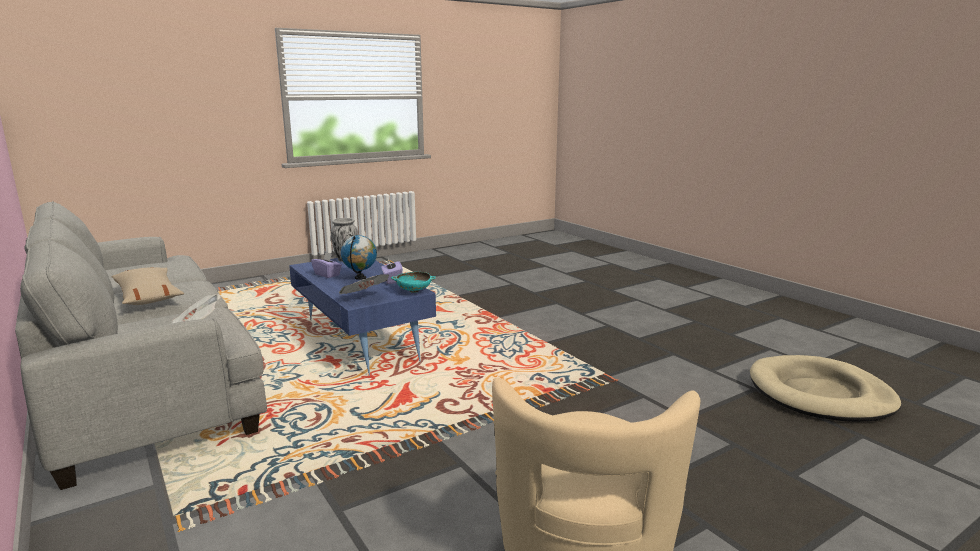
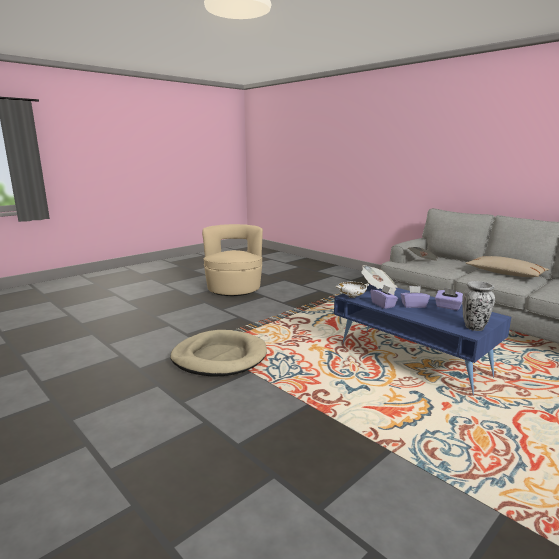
camera: 170 degrees right, 0 degrees up
(360, 278) = (413, 305): globe -> purple tissue box
(414, 291) = (351, 296): turquoise bowl -> white bowl
(820, 394) = (65, 343): beige dog bed -> beige dog bed (219, 357)

